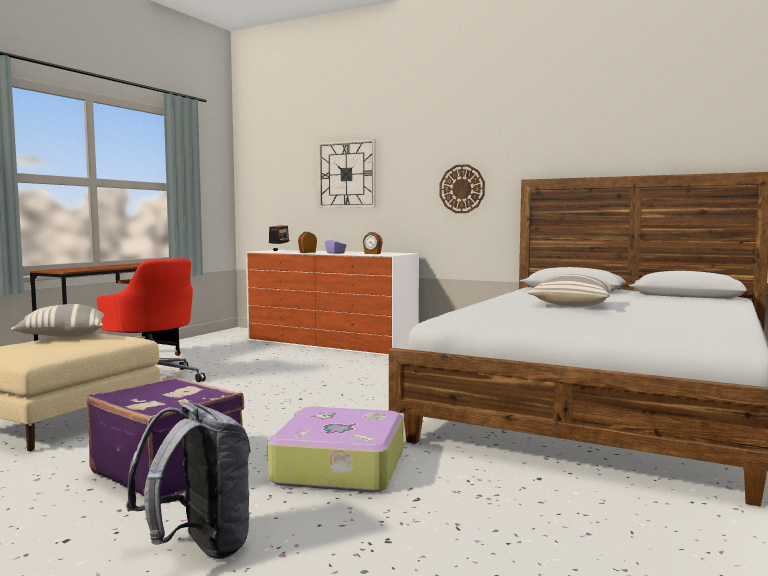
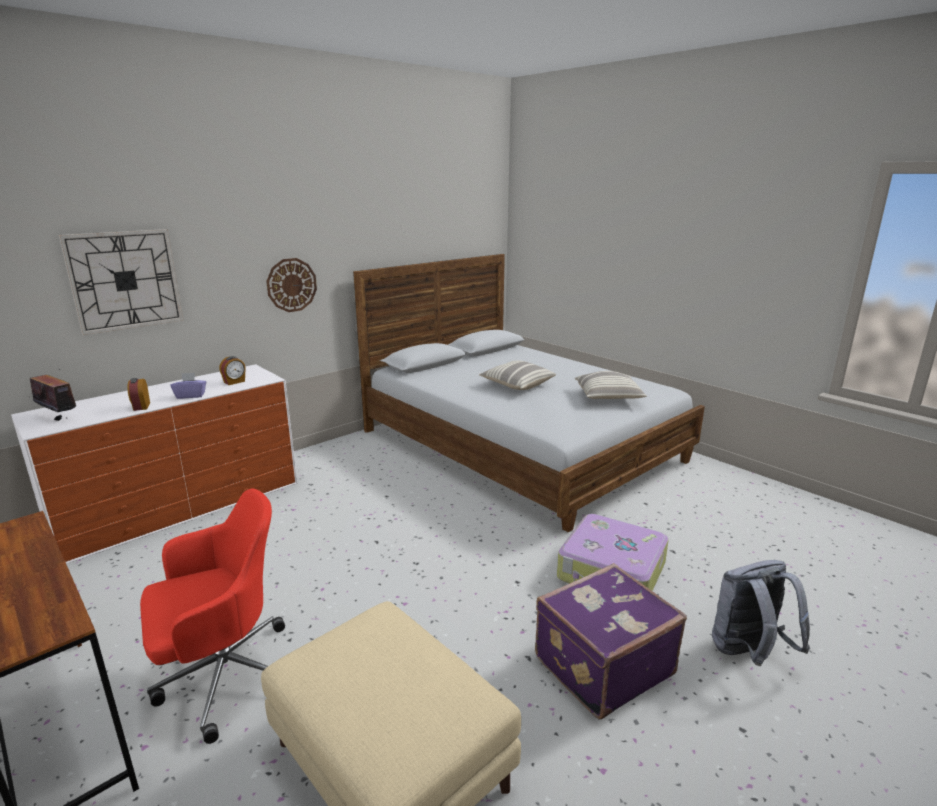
camera: 70 degrees left, 15 degrees up
(62, 336) = (332, 683): pillow -> pillow (608, 397)

